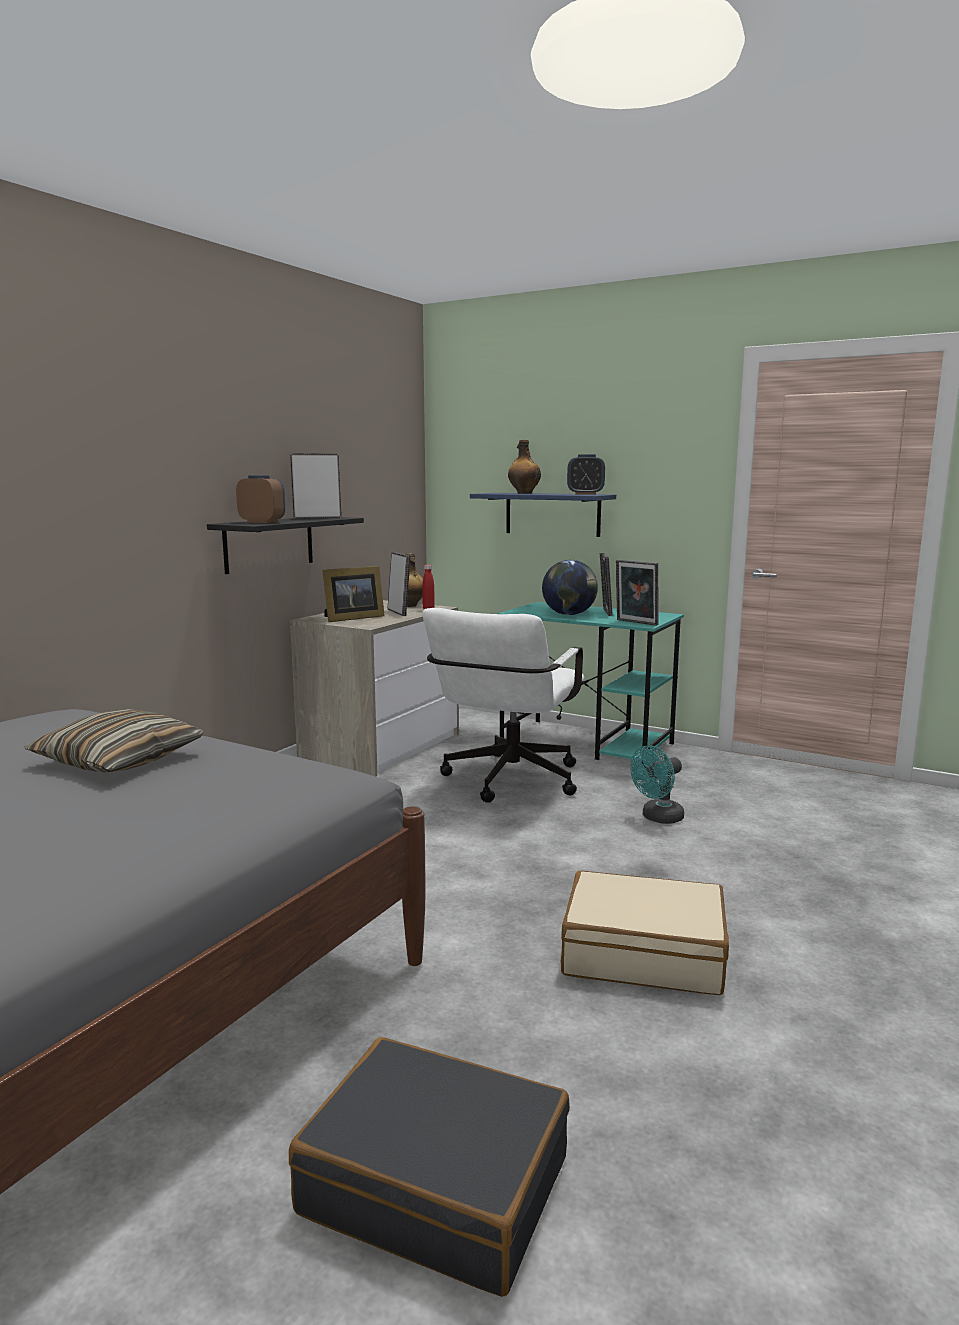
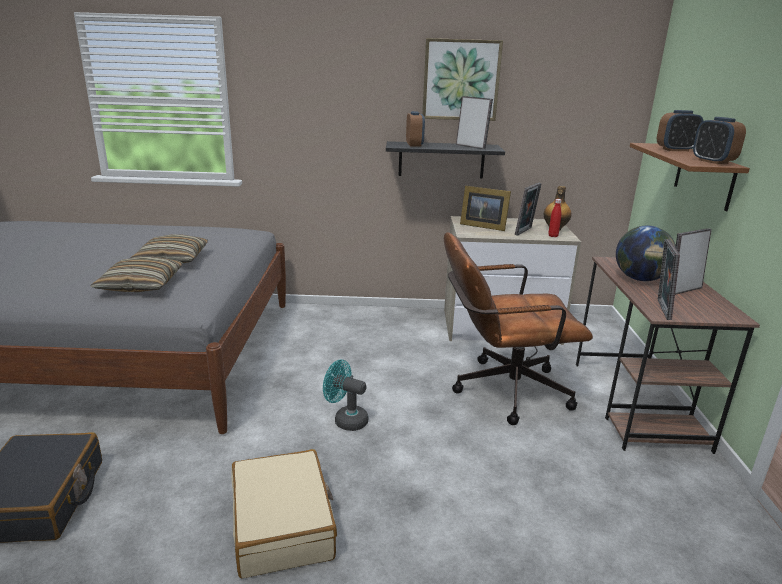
camera: 60 degrees right, 10 degrees up
(212, 787) = (141, 285): none -> pillow
(277, 433) = (461, 80): none -> picture
(507, 783) = (501, 390): white office chair -> brown office chair
(524, 493) = (675, 150): bottle -> alarm clock
(552, 514) = (704, 176): blue shelf -> brown shelf
(587, 743) = (637, 404): turquoise desk -> brown desk
(658, 818) = (519, 482): turquoise fan -> turquoise fan (346, 420)

